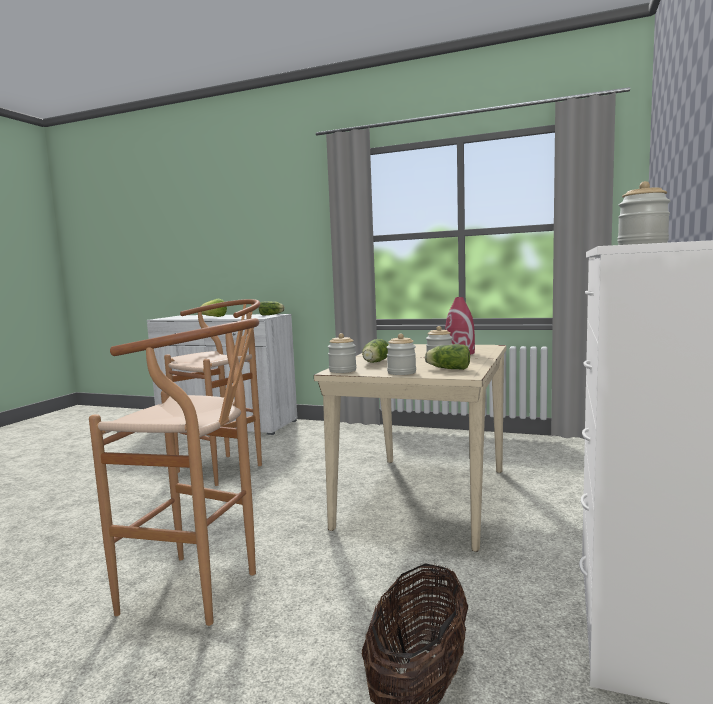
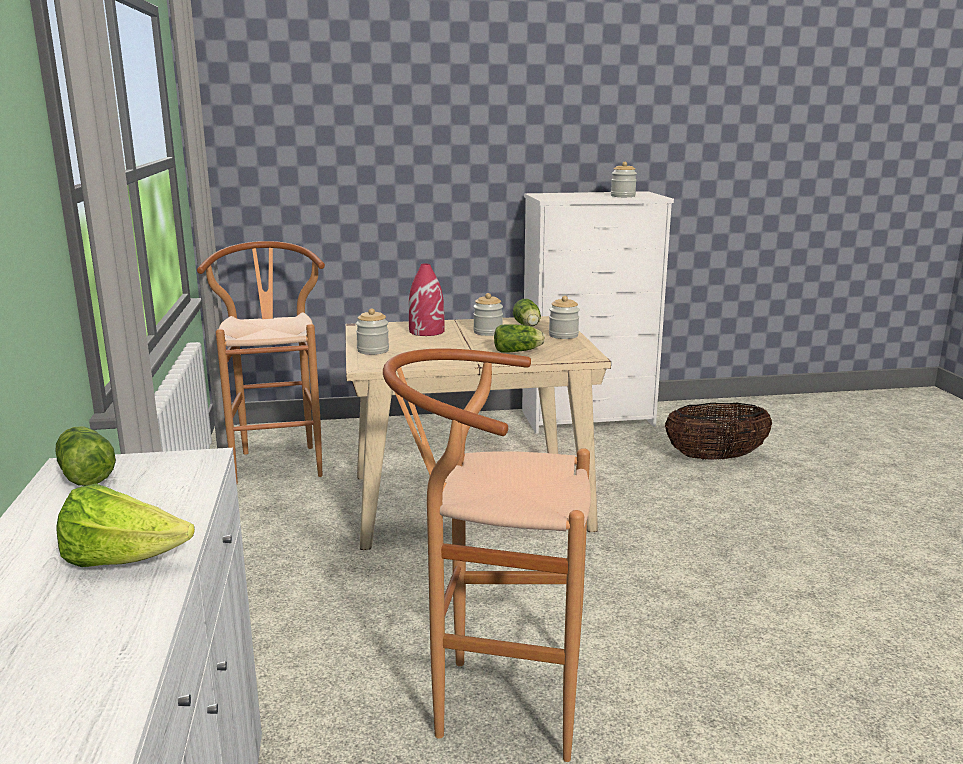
camera: 120 degrees left, 10 degrees up
(202, 592) = (762, 551): brown stool -> brown stool (278, 460)
(342, 370) = (579, 354): jar -> jar (373, 350)

